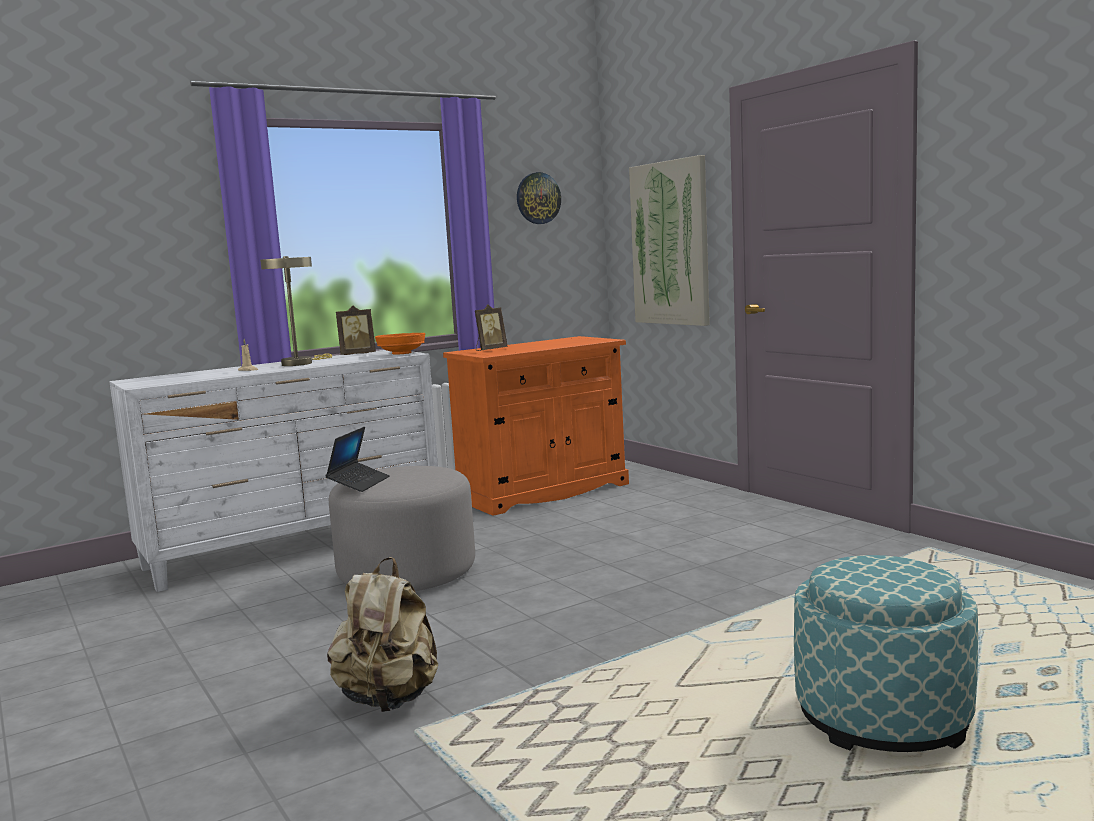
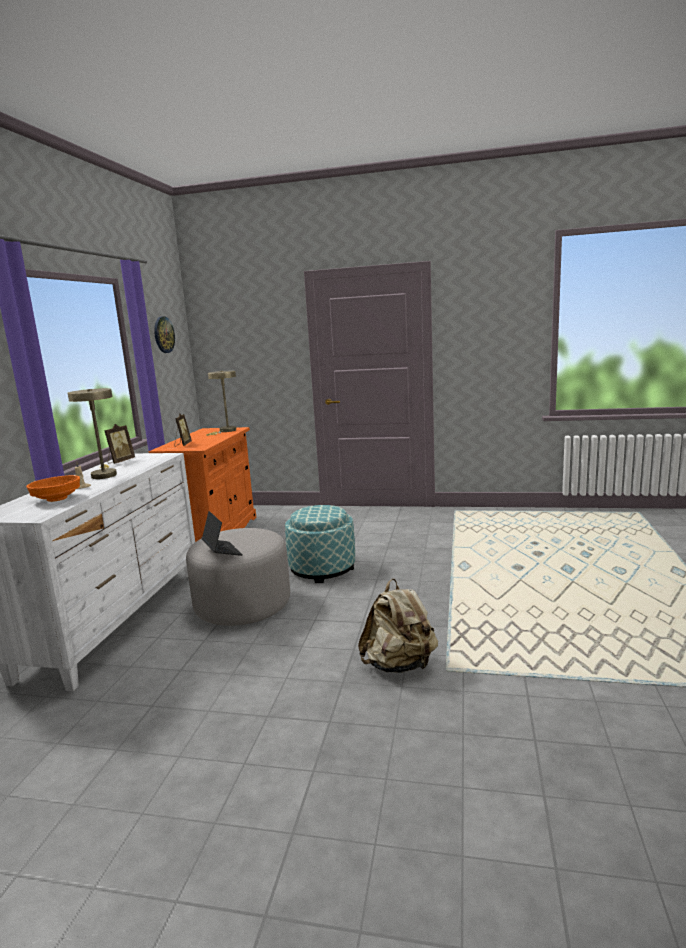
camera: 45 degrees left, 5 degrees up
(402, 353) = (160, 455): orange bowl -> orange bowl (57, 499)
(584, 341) = (226, 431): none -> beige table lamp
(670, 243) = (257, 364): picture -> none
(882, 718) = (575, 579): ottoman -> ottoman (322, 569)

